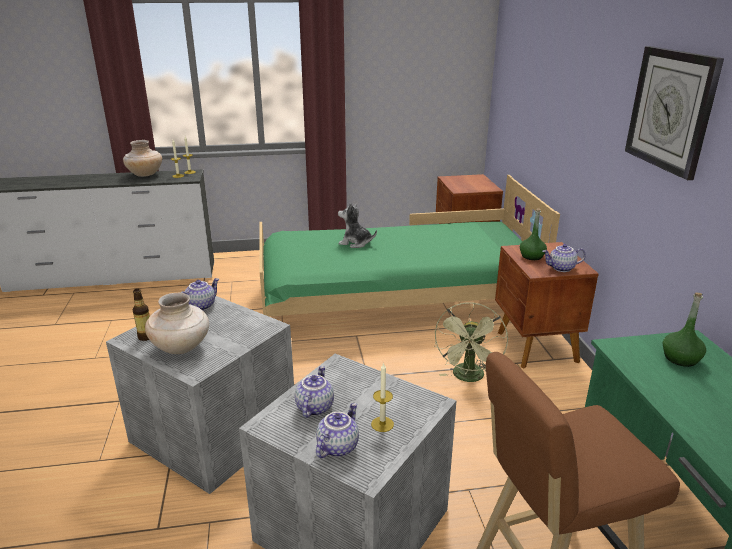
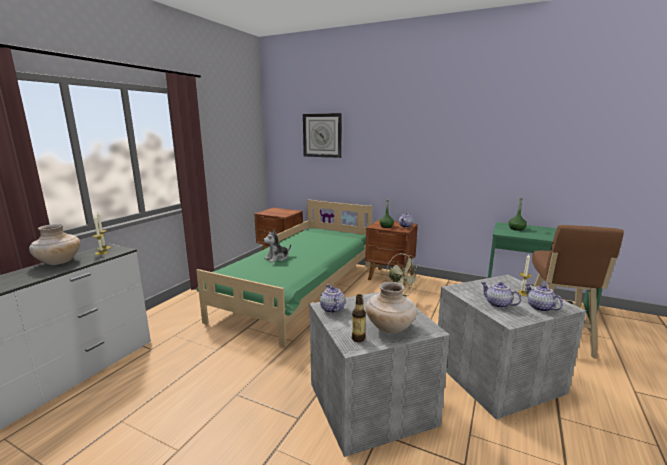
camera: 55 degrees left, 10 degrees down
(671, 110) = (450, 136): wall clock -> wall clock (322, 135)

